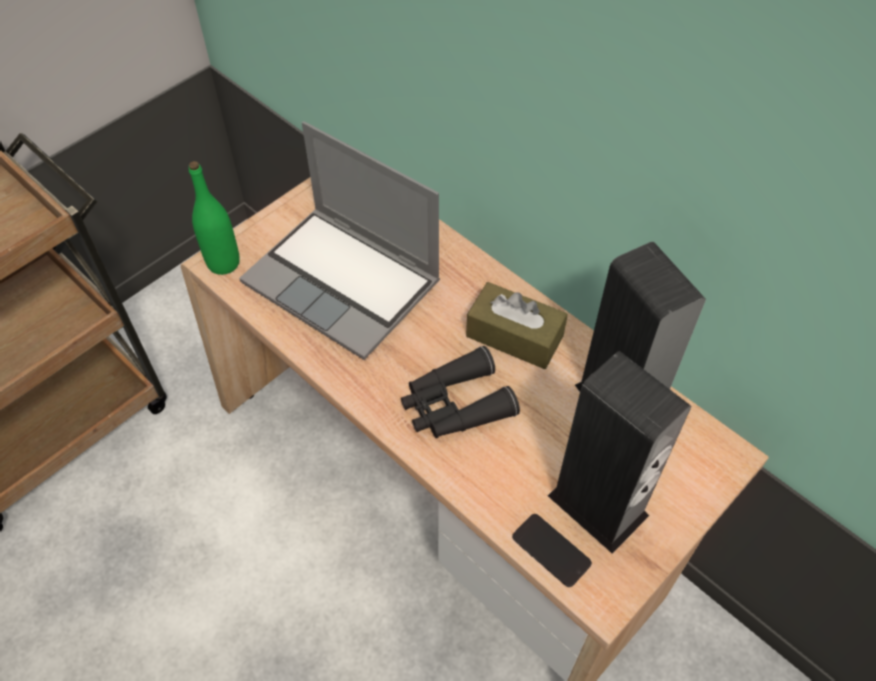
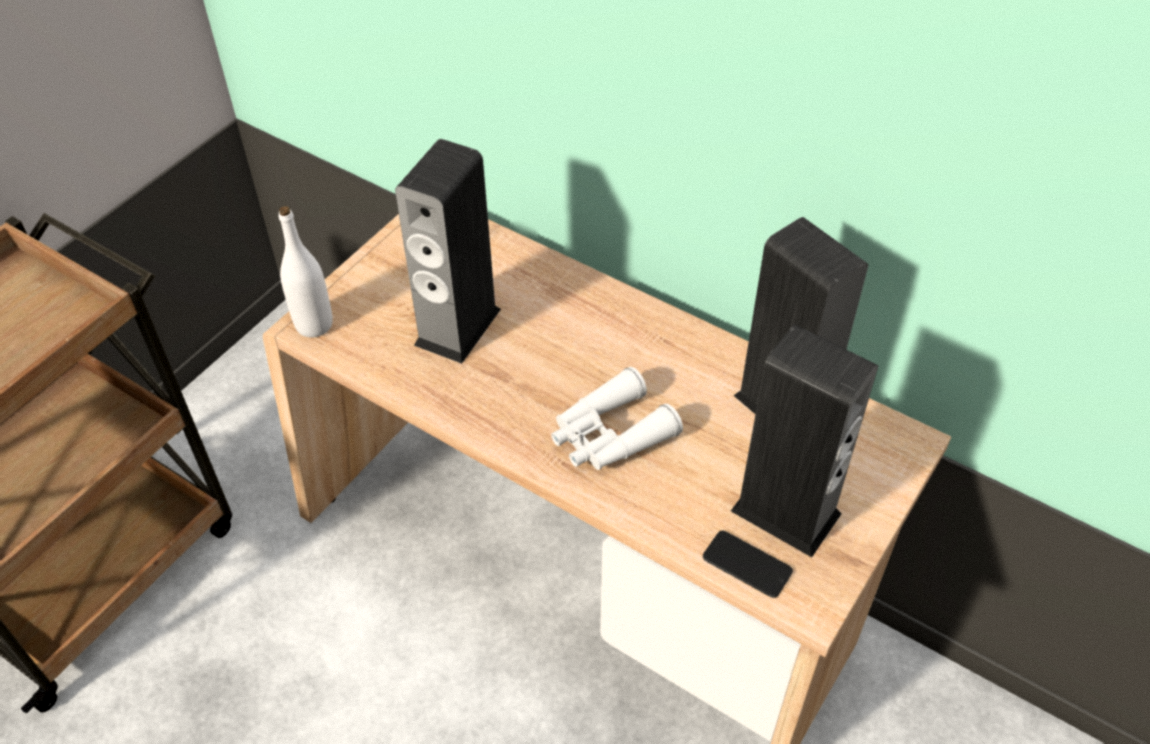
camera: 10 degrees left, 5 degrees down
(223, 263) = (314, 325): green bottle -> white bottle
(345, 283) = (458, 327): laptop -> speaker
(455, 405) = (609, 435): black binoculars -> white binoculars
(514, 336) = (657, 355): brown tissue box -> none

